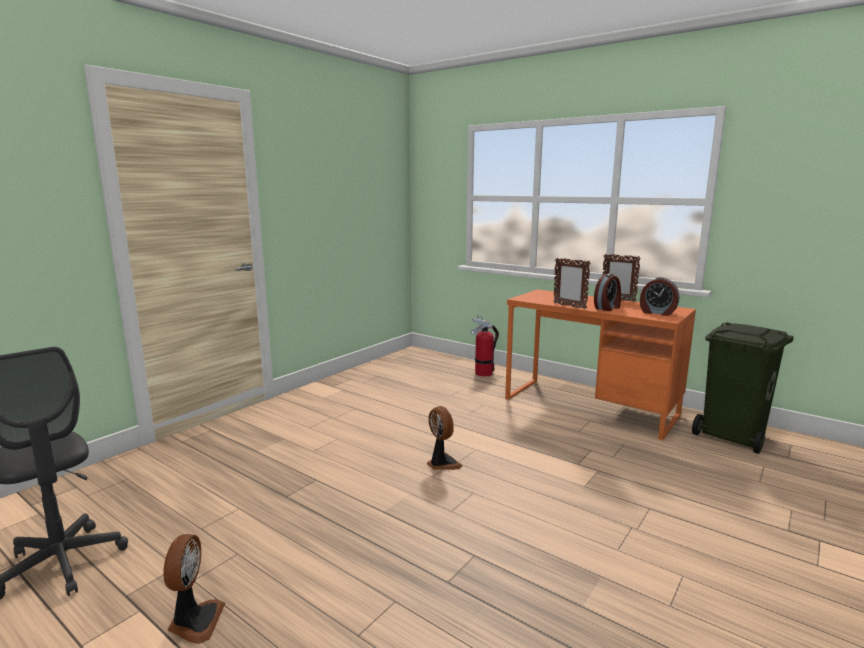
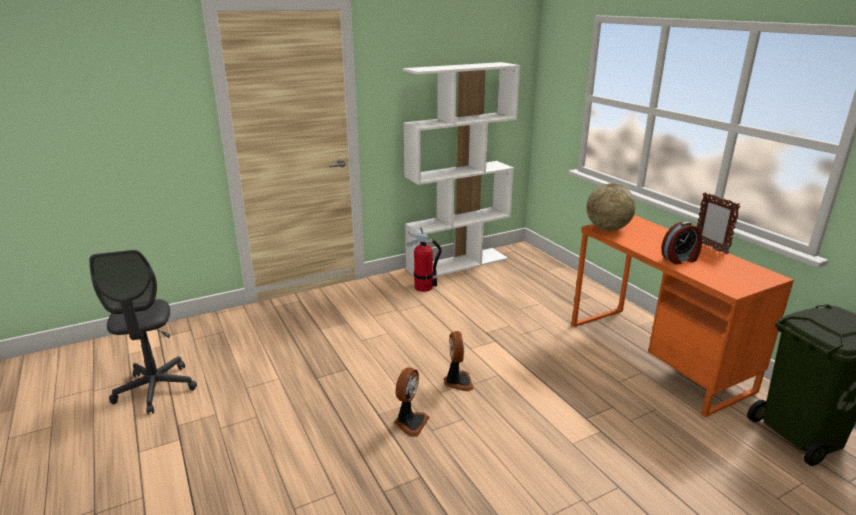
camera: 25 degrees right, 10 degrees up
(194, 621) = (204, 459): fan -> fan (410, 422)
(364, 371) = (458, 263): none -> white bookcase
(483, 373) = (572, 289): fire extinguisher -> fire extinguisher (423, 287)
(529, 298) = (607, 228): none -> globe
(569, 306) = (637, 249): picture frame -> none
(657, 313) = (732, 277): alarm clock -> none

